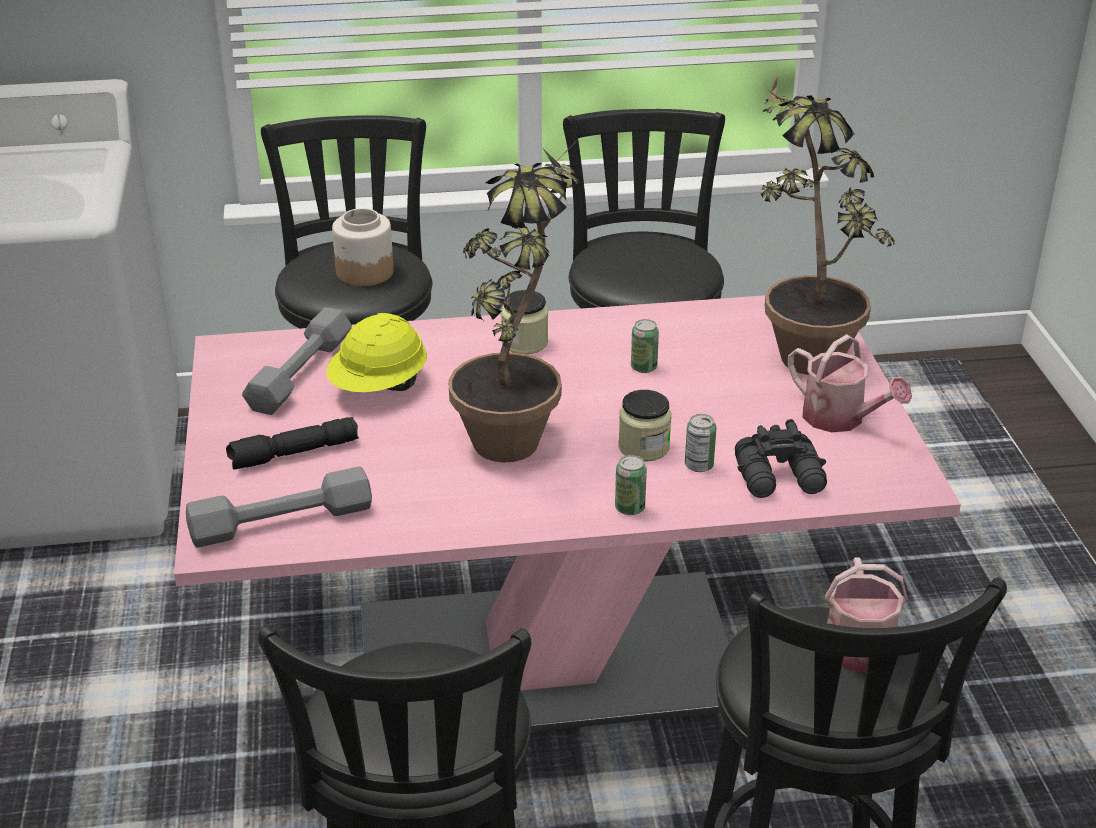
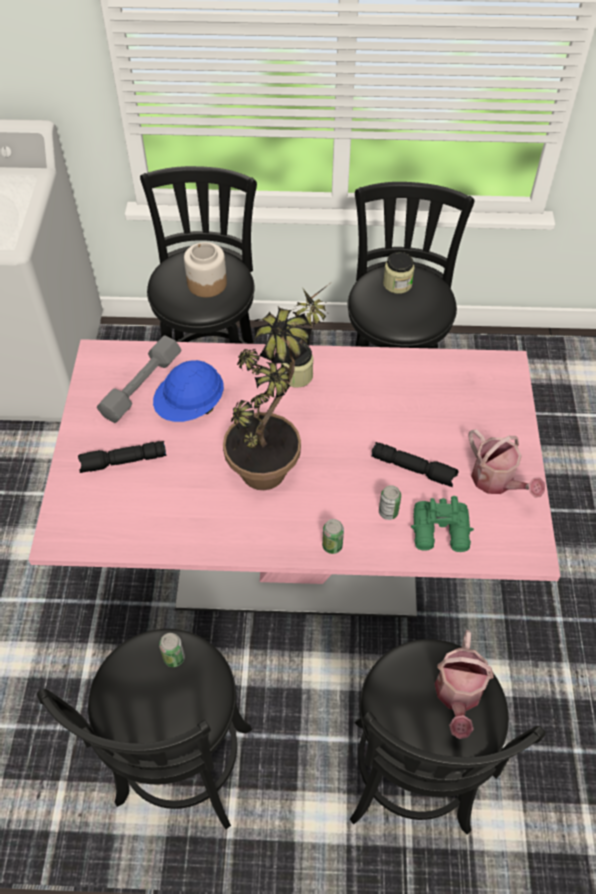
camera: 10 degrees right, 20 degrees up
(281, 521) = (103, 523): grey dumbbell -> none
(379, 387) = (190, 406): yellow hard hat -> blue hard hat
(643, 367) = (372, 411): can -> can (174, 658)
(643, 447) = (355, 489): jar -> jar (397, 284)
(720, 418) = (414, 468): none -> black flashlight
(781, 478) = (441, 532): black binoculars -> green binoculars
(801, 347) = (487, 406): potted plant -> none

